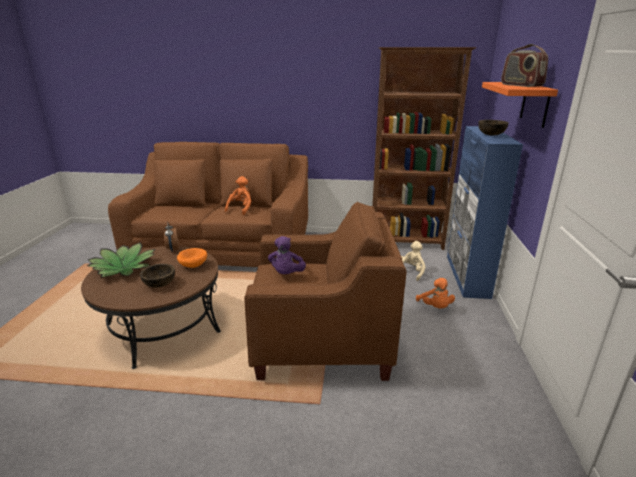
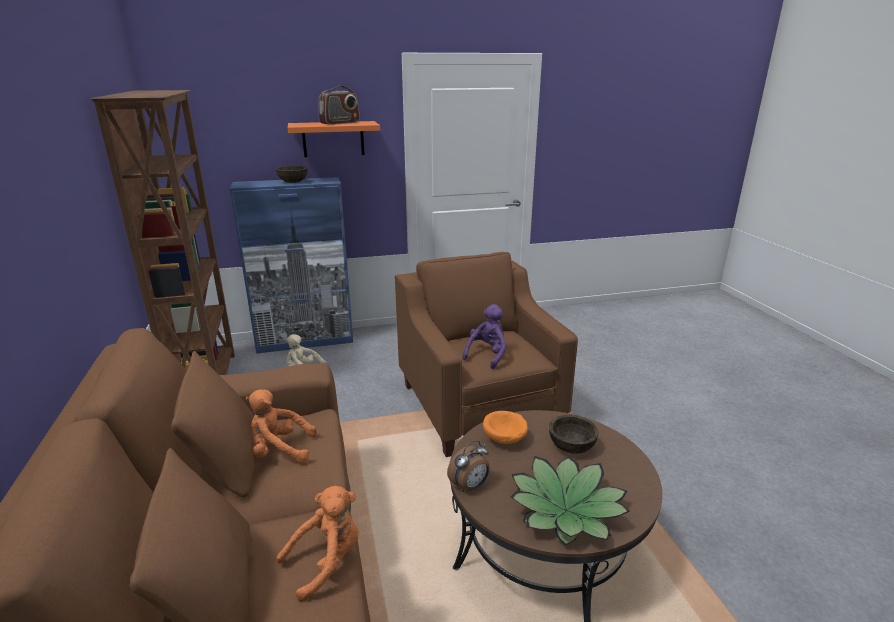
camera: 110 degrees left, 0 degrees up
(286, 274) = (487, 355): purple plush toy -> purple plush toy turned 45 degrees counterclockwise
(435, 307) = (379, 354): orange plush toy -> orange plush toy (327, 561)

